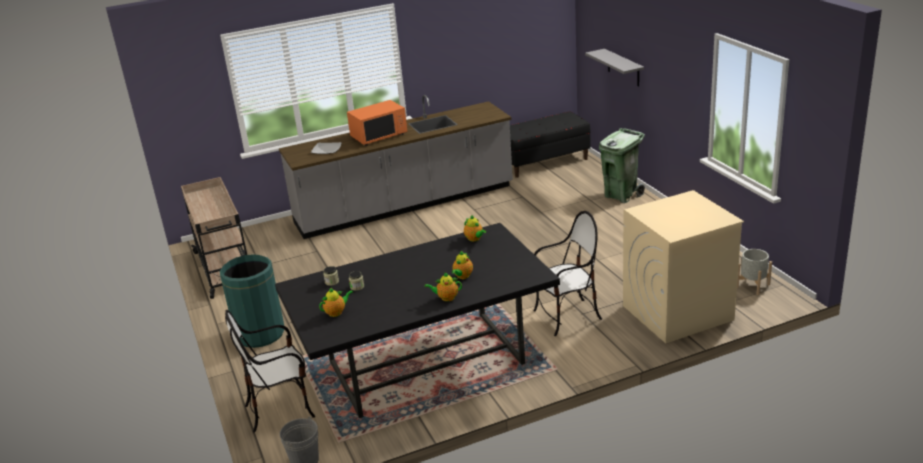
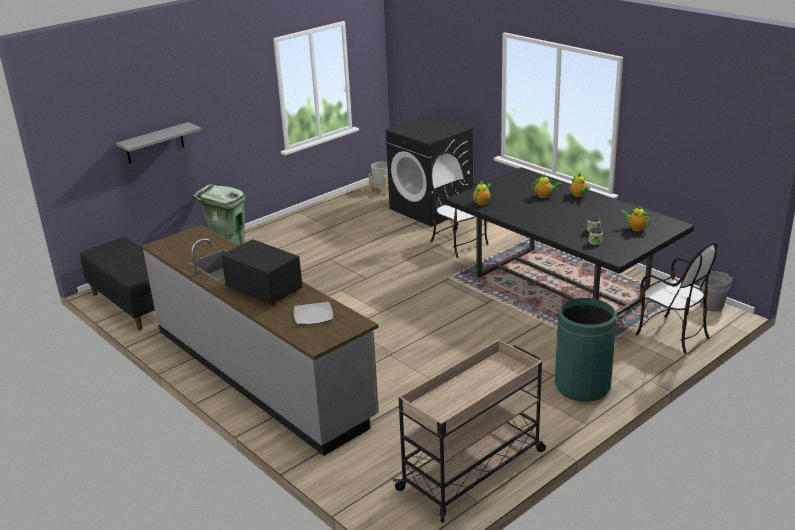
camera: 110 degrees left, 0 degrees up
(379, 136) = (263, 289): orange microwave -> black microwave
(677, 313) = (431, 209): beige washing machine -> black washing machine

